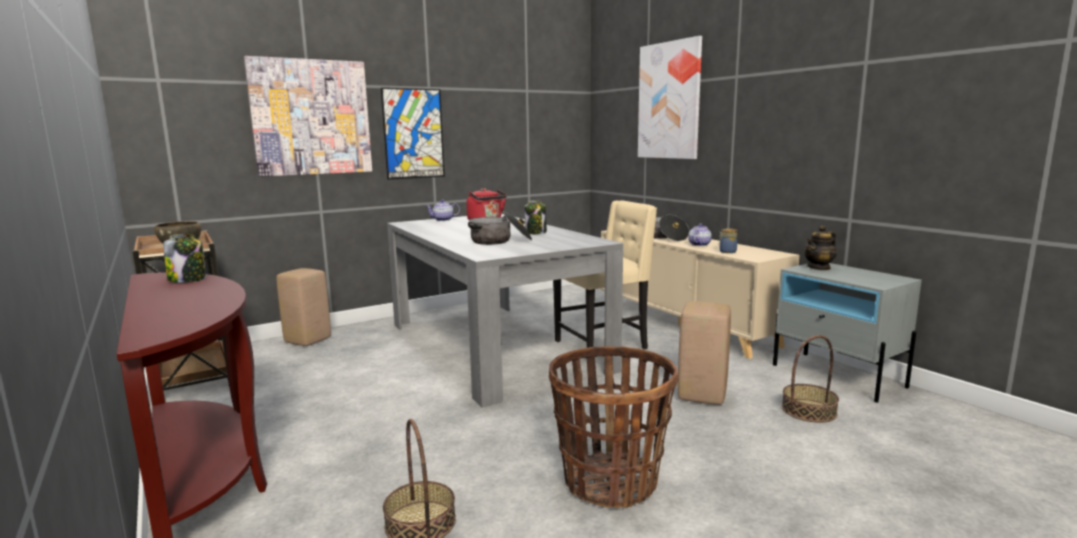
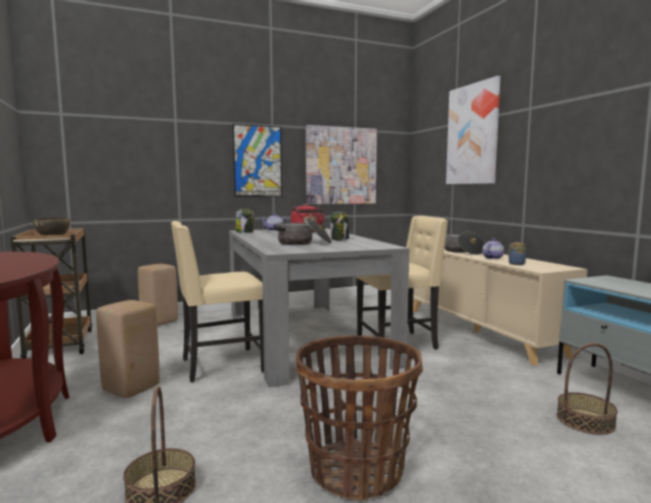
camera: 10 degrees right, 5 degrees down
(188, 279) = (27, 256): jar -> jar (245, 232)
(311, 117) = (175, 145): picture -> picture (341, 166)
(414, 387) = (220, 365): none -> beige chair
(702, 396) = (477, 396): beige stool -> beige stool (131, 389)
(819, 267) = (604, 280): teapot -> none

